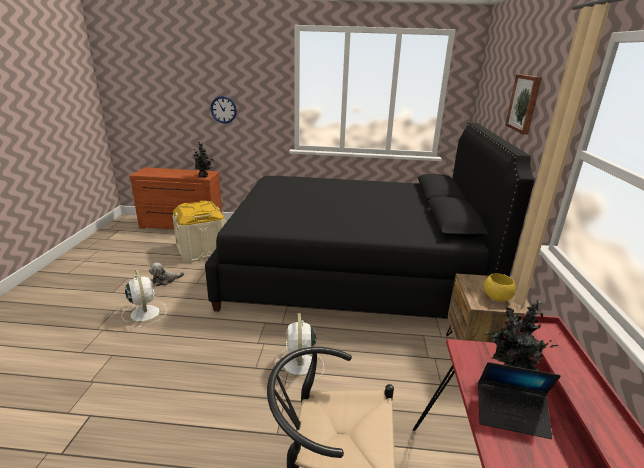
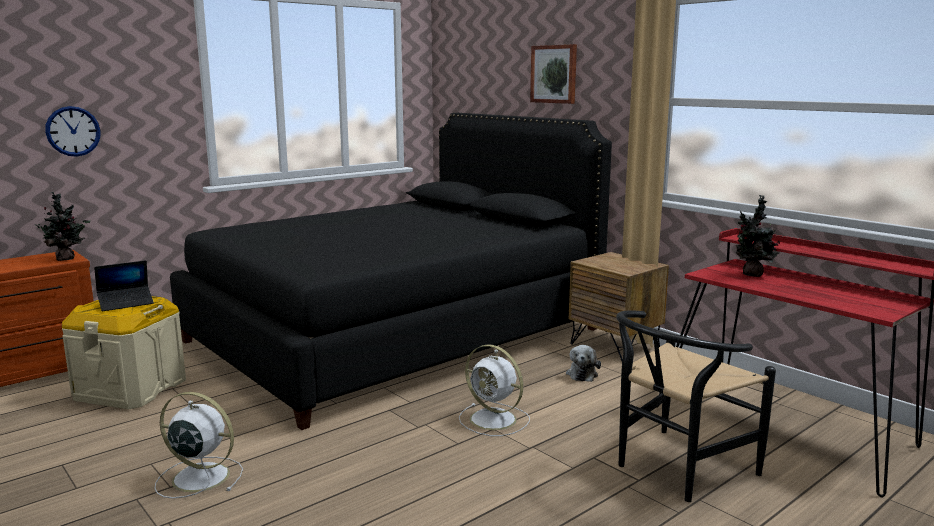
camera: 45 degrees left, 10 degrees down
(165, 280) = (147, 438): plush toy -> plush toy (582, 374)
(496, 298) = (629, 265): yellow bowl -> none
(511, 414) = (787, 286): laptop -> laptop (126, 303)

